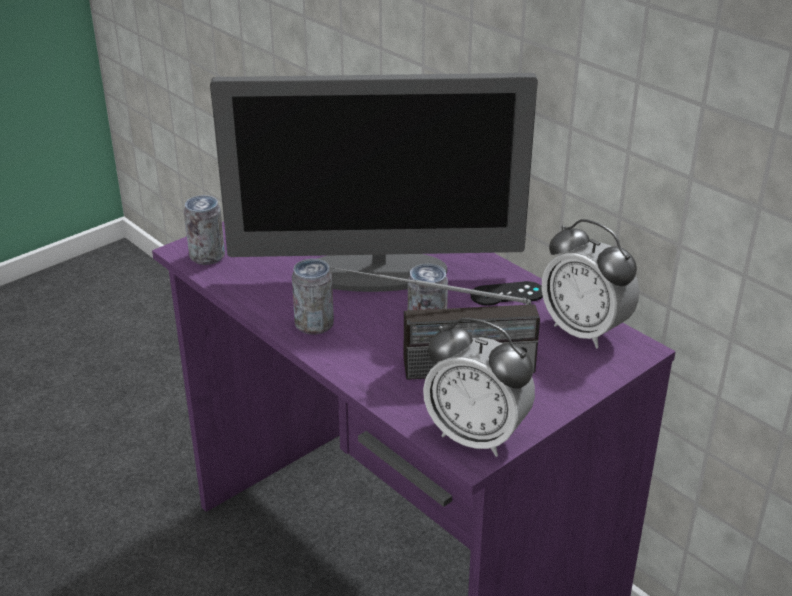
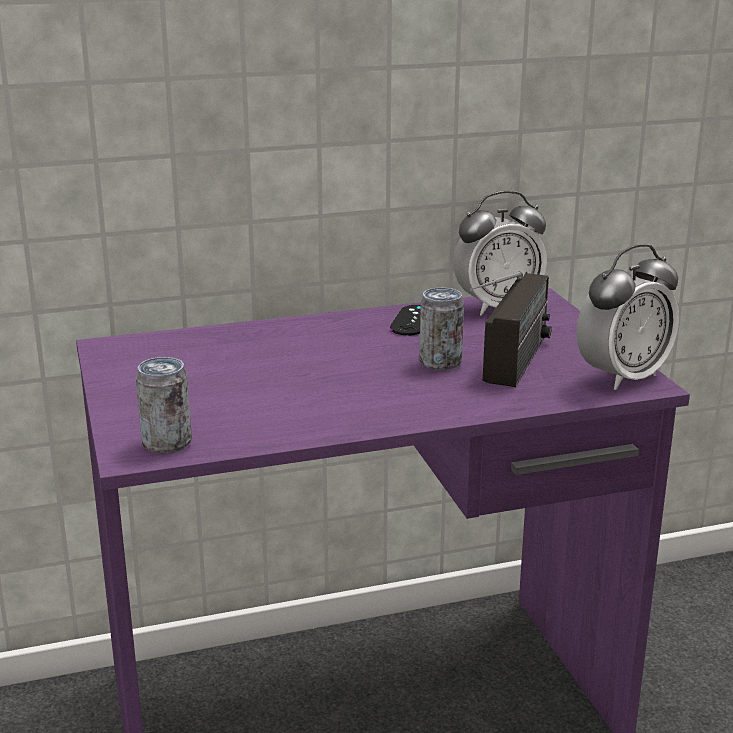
camera: 65 degrees left, 10 degrees down
(314, 324) = (380, 410): can -> none
(376, 273) = (313, 364): monitor -> none

